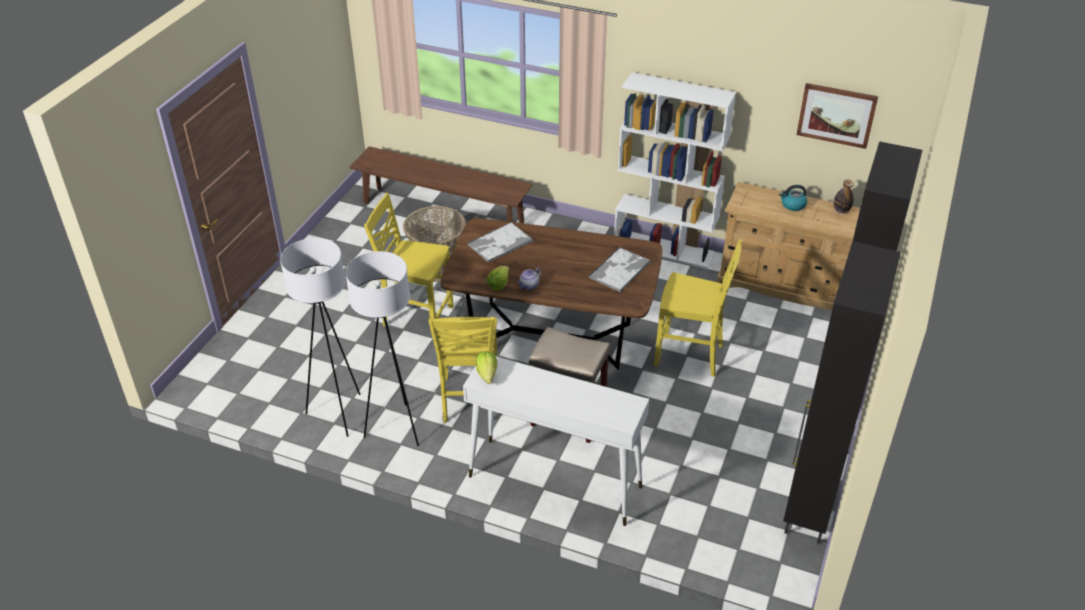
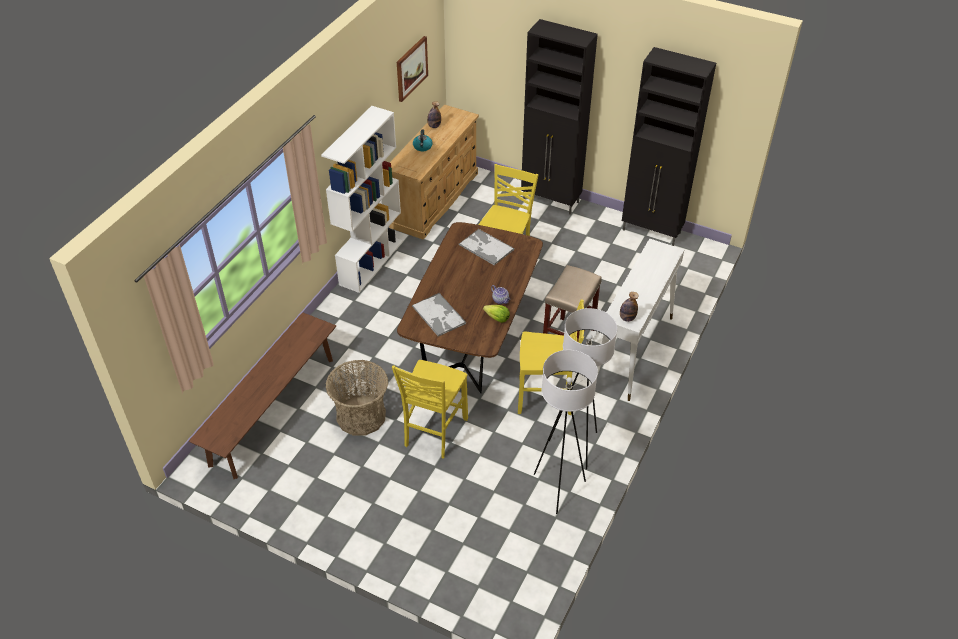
camera: 85 degrees left, 5 degrees up
(487, 375) = (627, 318): lettuce -> bottle

